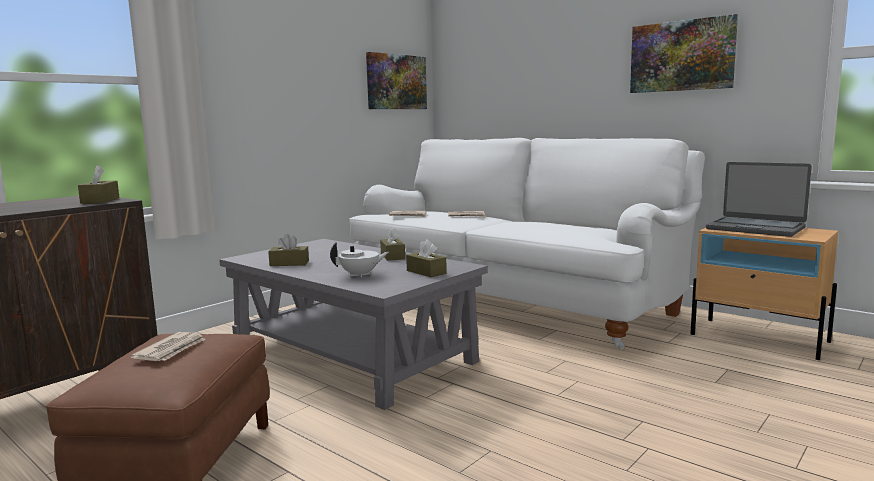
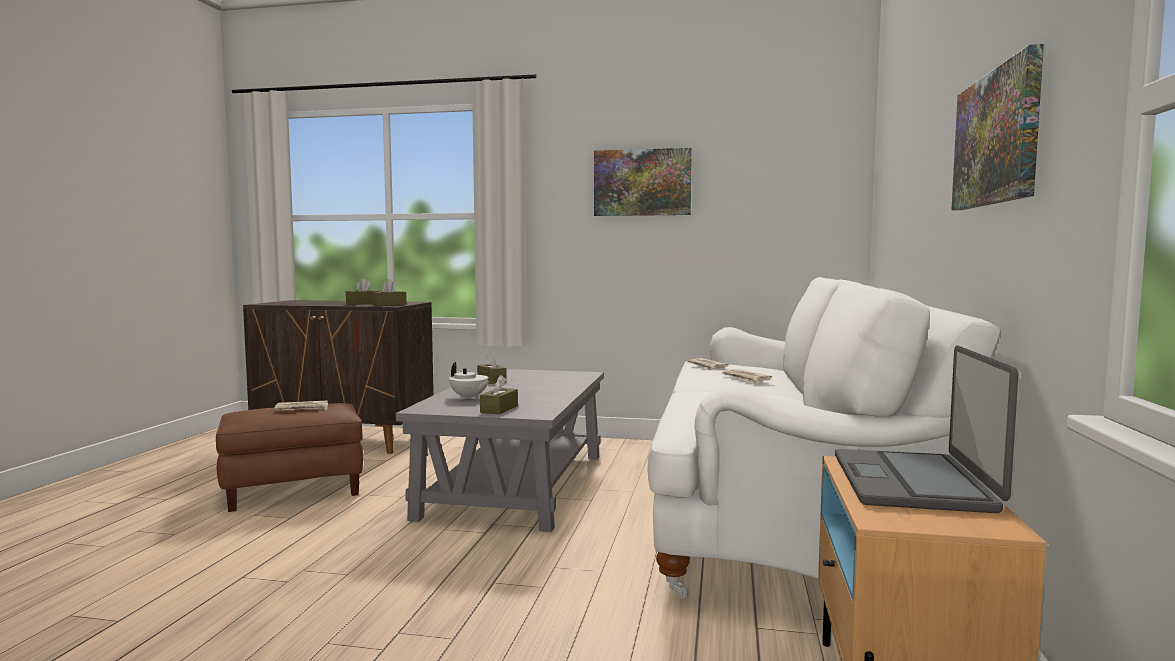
camera: 60 degrees right, 5 degrees down
(392, 256) = (553, 394): brown tissue box -> brown tissue box (363, 303)
(396, 82) = (796, 203): picture -> picture (642, 182)

